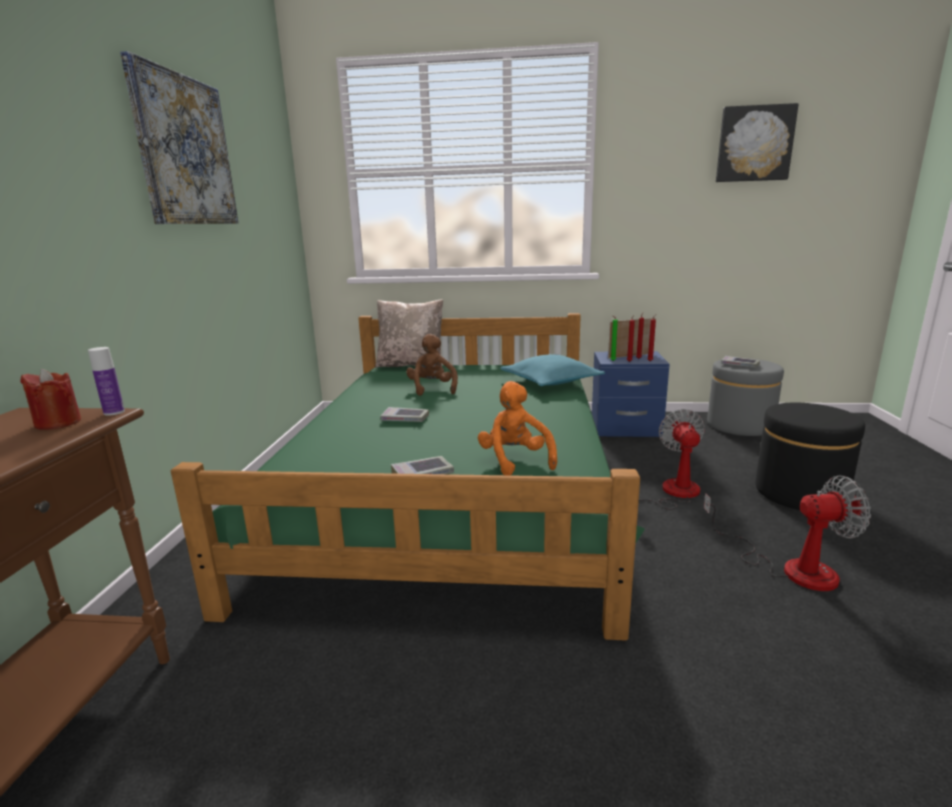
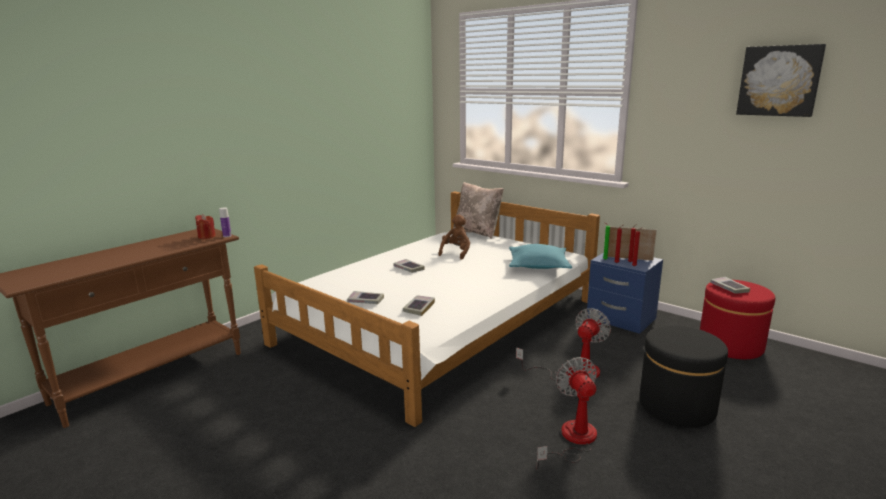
camera: 35 degrees right, 0 degrees up
(184, 151) = (329, 94): picture -> none
(451, 488) = (441, 322): green bed -> white bed
(515, 460) = (419, 308): orange plush toy -> book
(739, 425) = (730, 345): grey ottoman -> red ottoman
(790, 567) = (572, 440): fan -> fan turned 135 degrees counterclockwise

